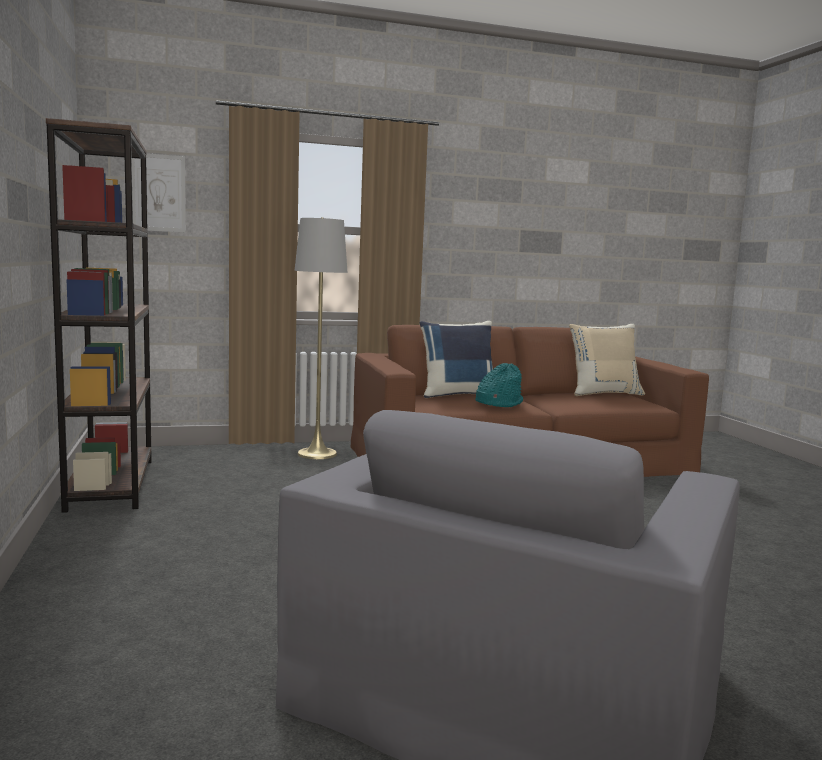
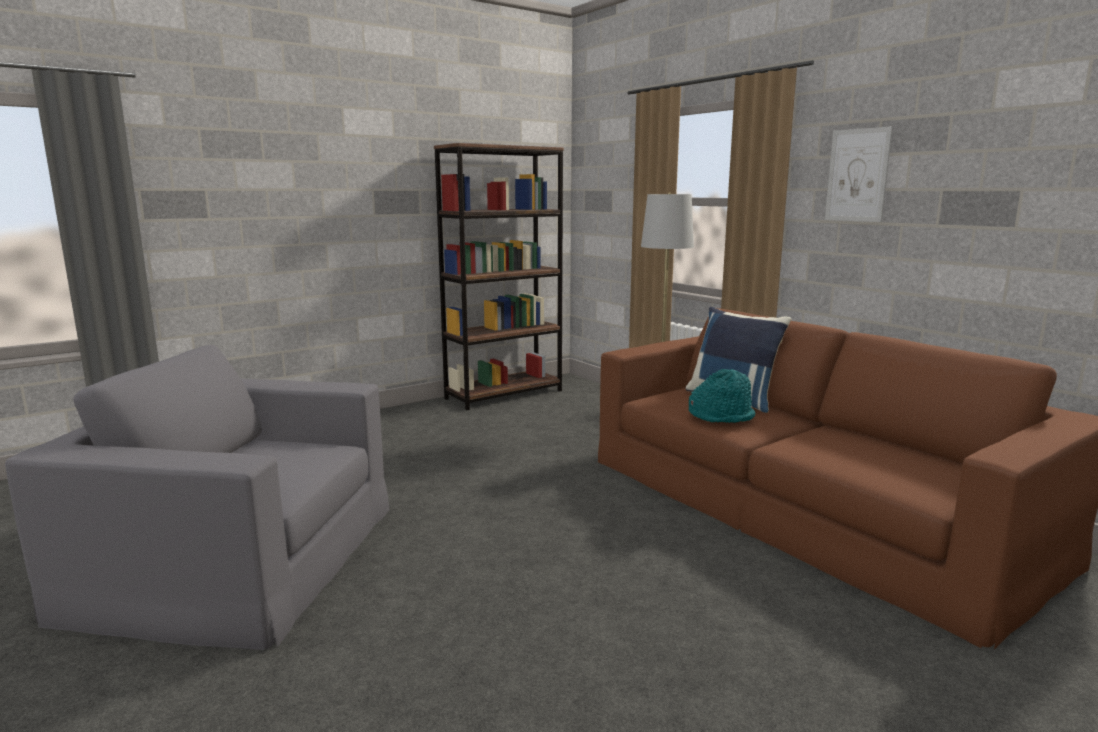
camera: 70 degrees right, 5 degrees up
(158, 193) = (606, 177): picture -> picture (857, 175)
(603, 393) = (930, 457): beige pillow -> none

